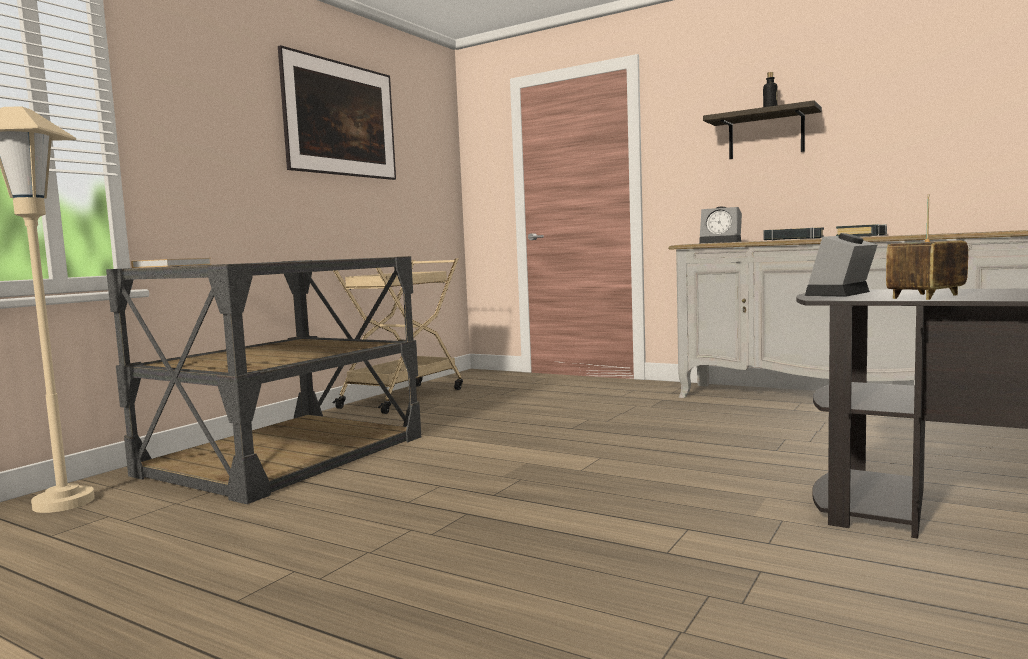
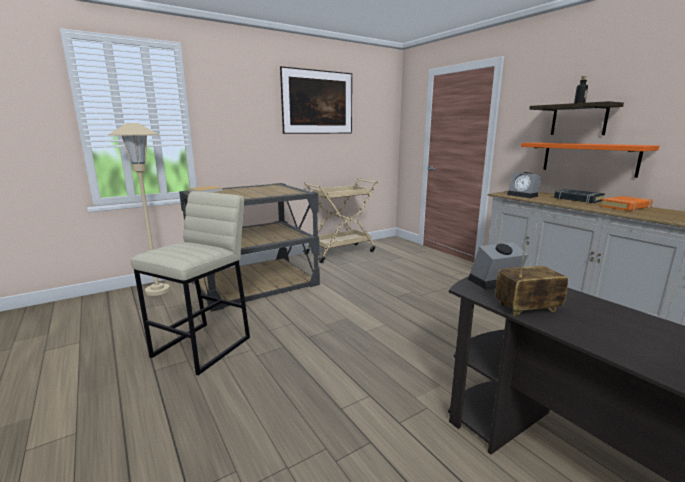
camera: 25 degrees right, 10 degrees up
(301, 546) = (203, 345): none -> beige stool
(789, 185) = (589, 158): none -> orange shelf
(862, 236) = (626, 207): black book -> orange book

